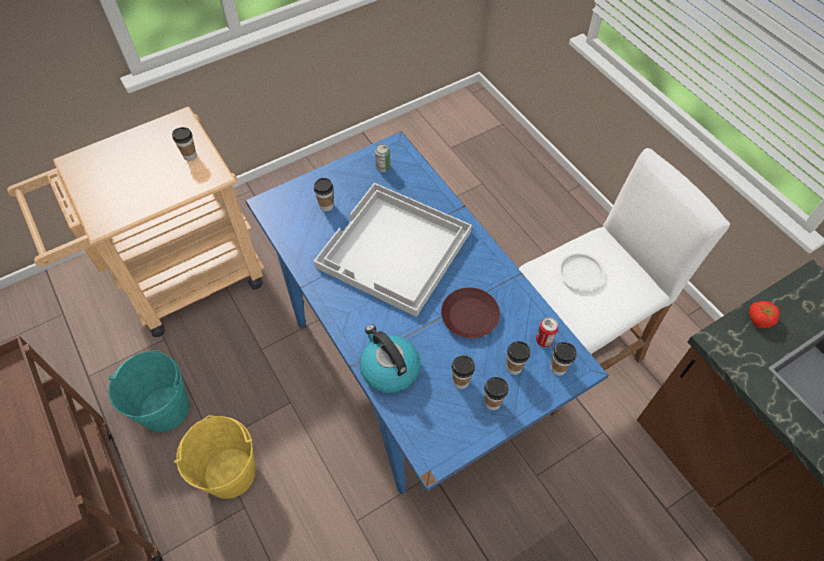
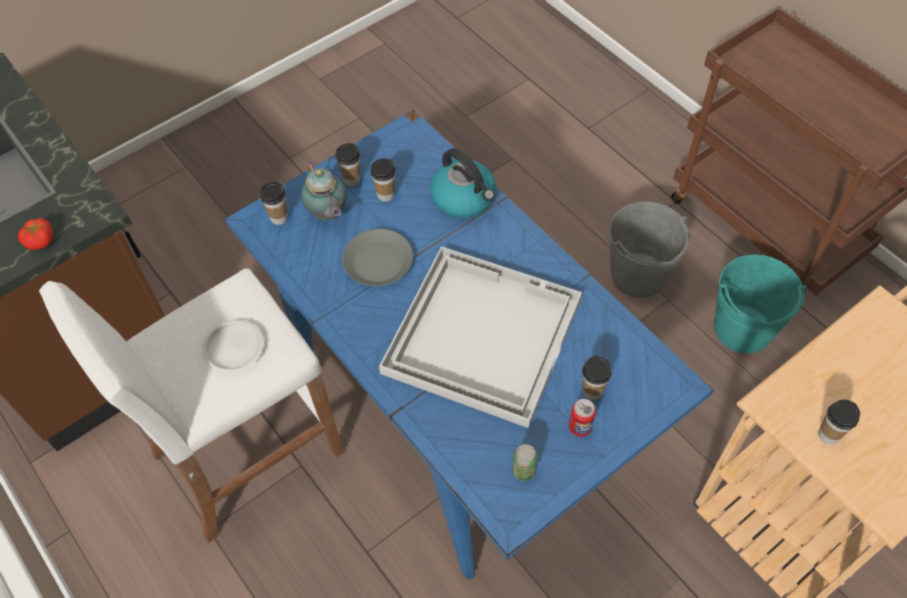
camera: 175 degrees right, 0 degrees up
(230, 473) = (638, 275): yellow bucket -> grey bucket
(469, 316) = (379, 262): brown plate -> grey plate
(514, 367) = (327, 214): cup -> teapot
(544, 340) = (291, 245): can -> can (580, 427)

